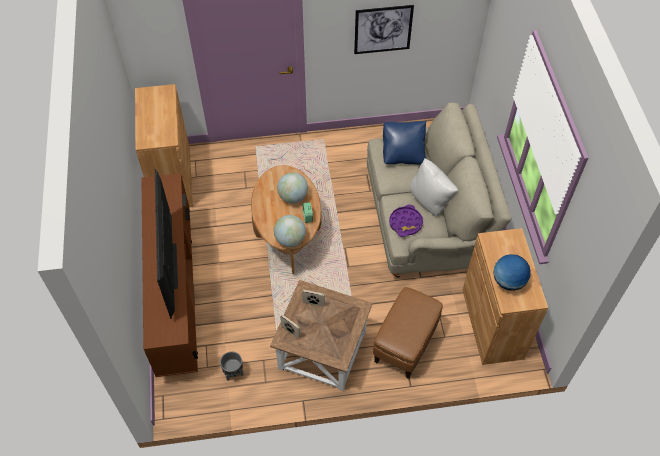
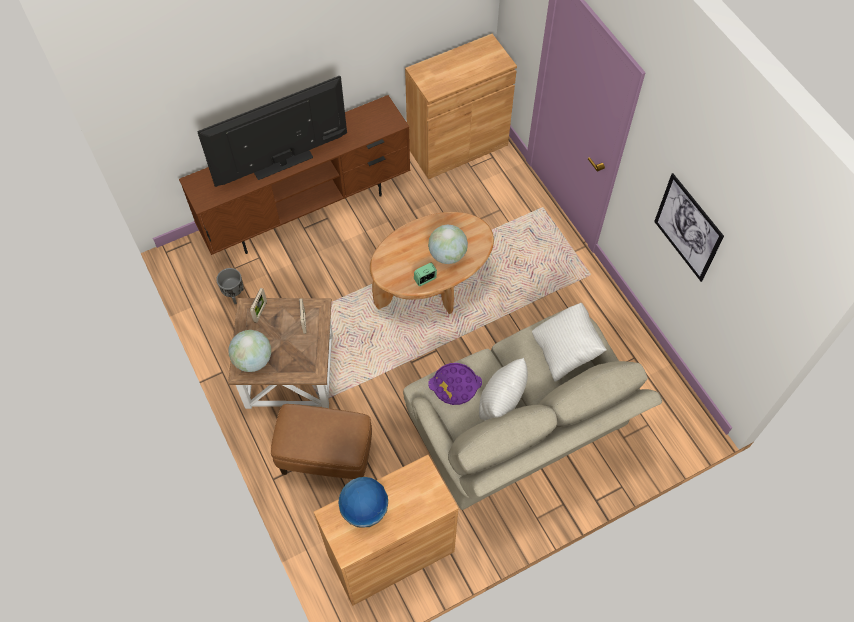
camera: 70 degrees right, 5 degrees up
(290, 239) = (385, 272): globe -> globe (253, 360)
(403, 153) = (565, 351): blue pillow -> white pillow

